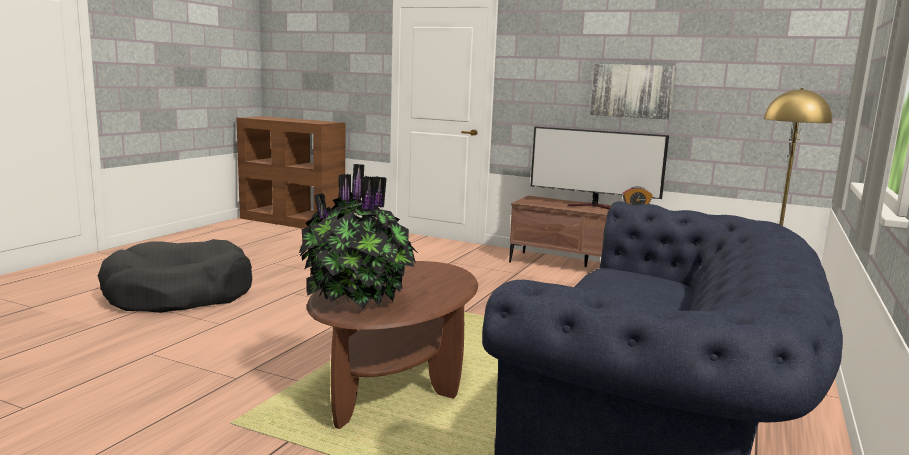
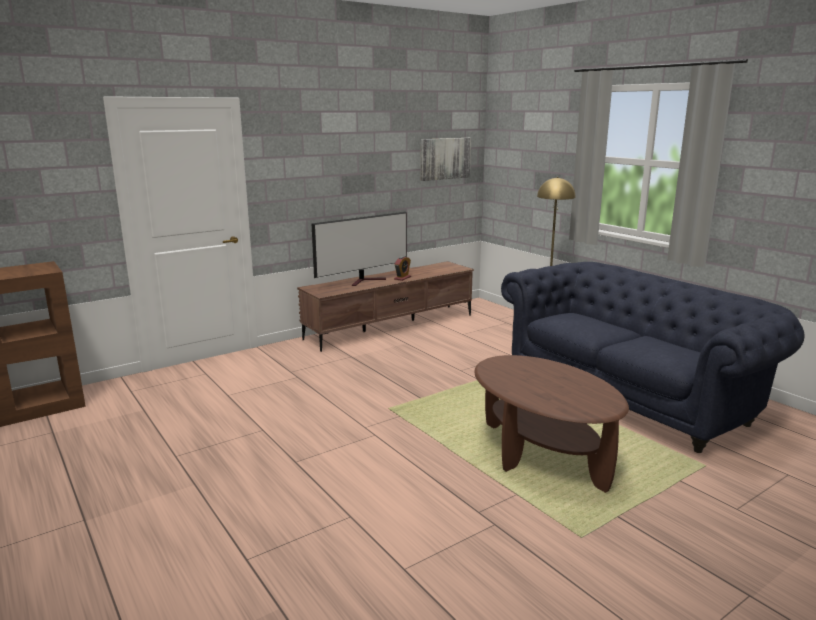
camera: 60 degrees left, 5 degrees up
(179, 294) = (222, 534): black dog bed -> none
(359, 301) = (575, 400): potted plant -> none
(632, 91) = (366, 179): picture -> picture (445, 158)

